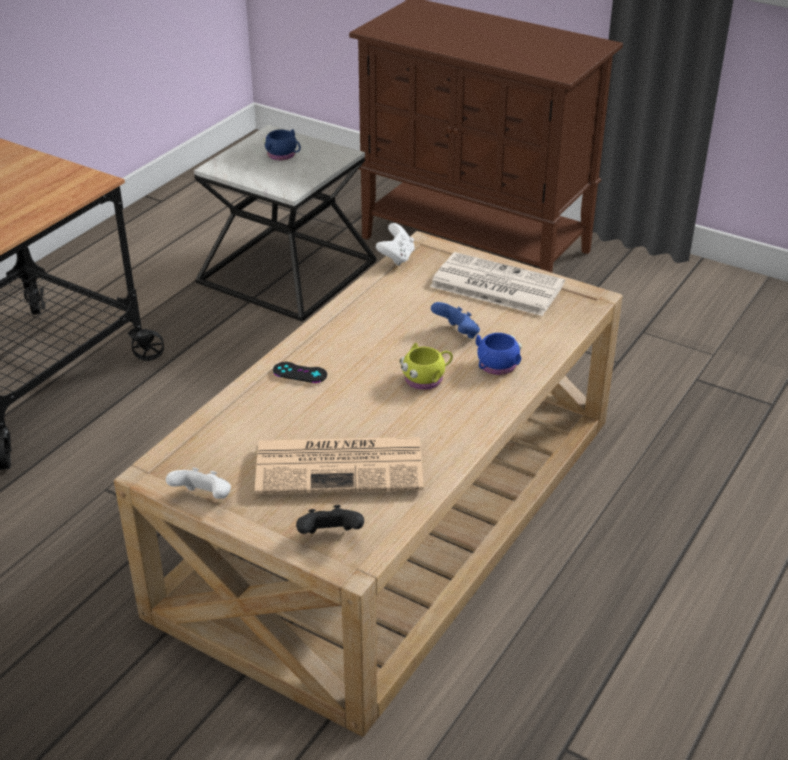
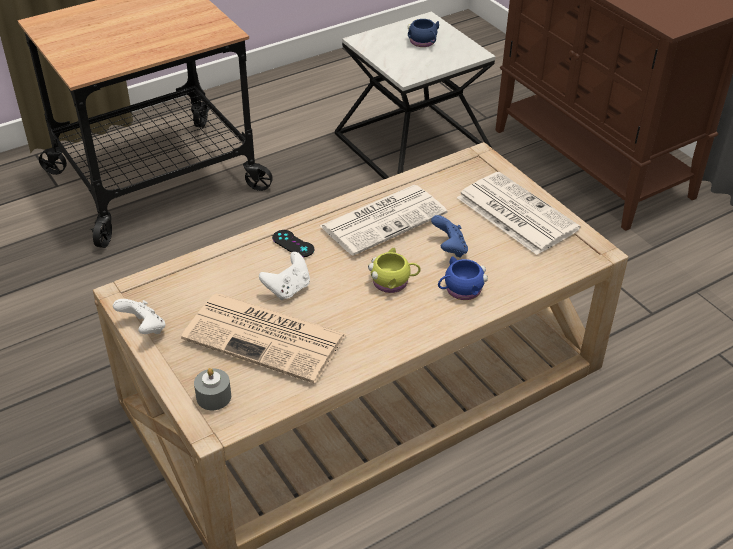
camera: 25 degrees right, 5 degrees up
(330, 536) = (213, 397): black game controller -> grey candle
(374, 325) = (384, 219): none -> newspaper
(396, 257) = (447, 162): white game controller -> white game controller (288, 289)

